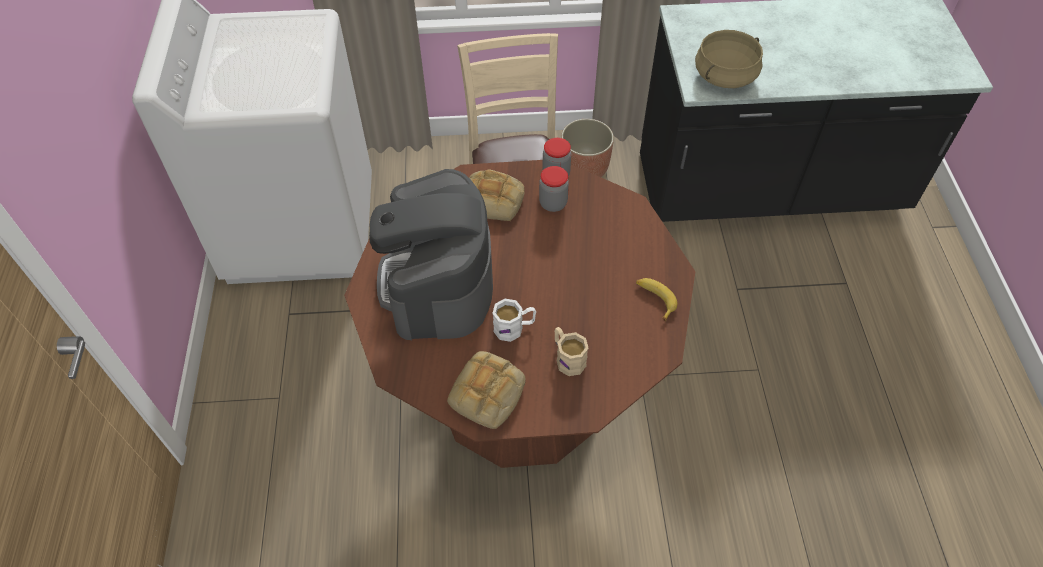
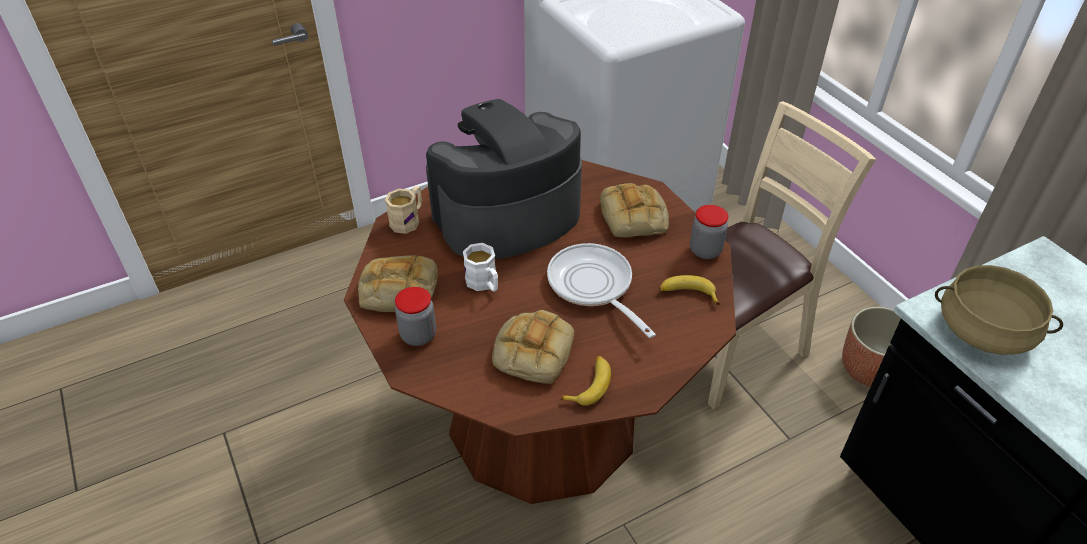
camera: 65 degrees right, 10 degrees down
(553, 203) = (664, 261): jar -> jar (418, 335)
(557, 257) = (593, 286): none -> frying pan
(567, 358) = (469, 334): beige mug -> beige mug (408, 220)
(595, 205) = (687, 294): none -> banana
(605, 321) = (532, 350): none -> bread

